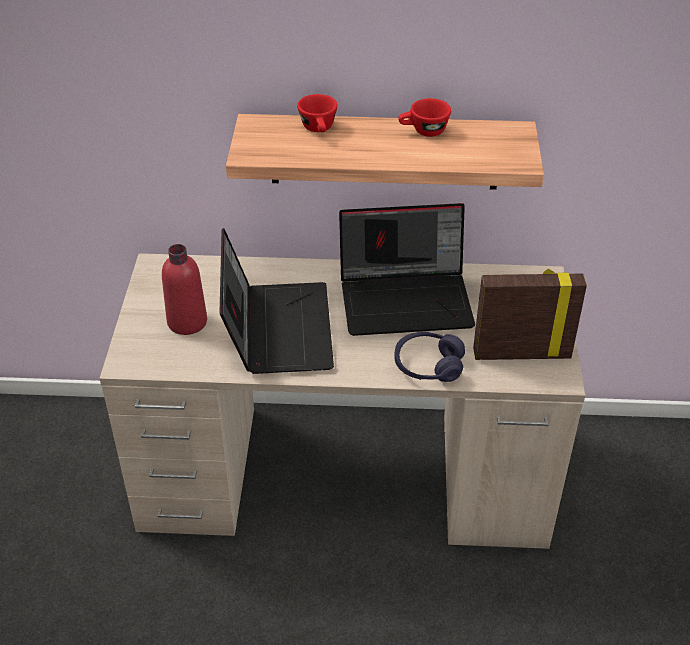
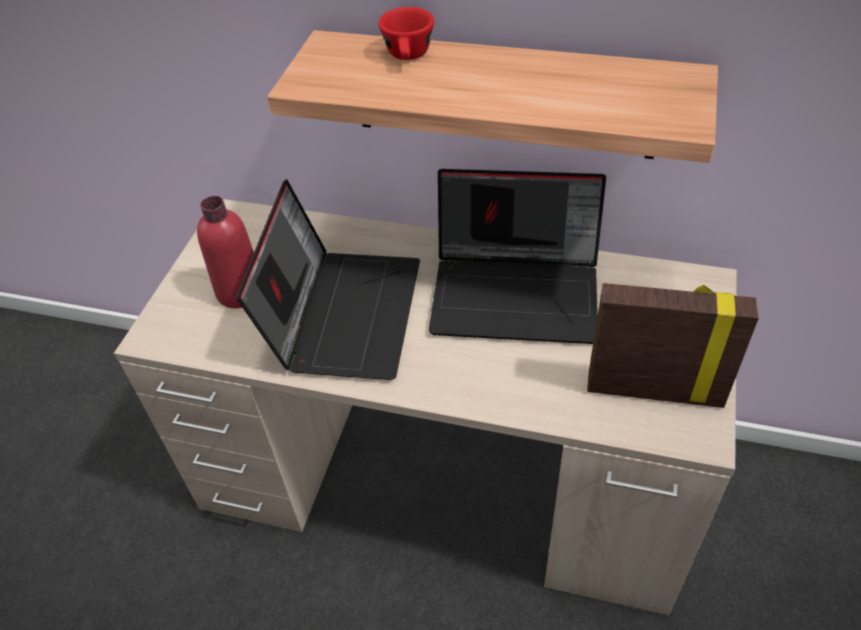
camera: 15 degrees right, 5 degrees up
(423, 131) = (551, 69): red cup -> none
(428, 365) = (522, 391): purple headphones -> none

